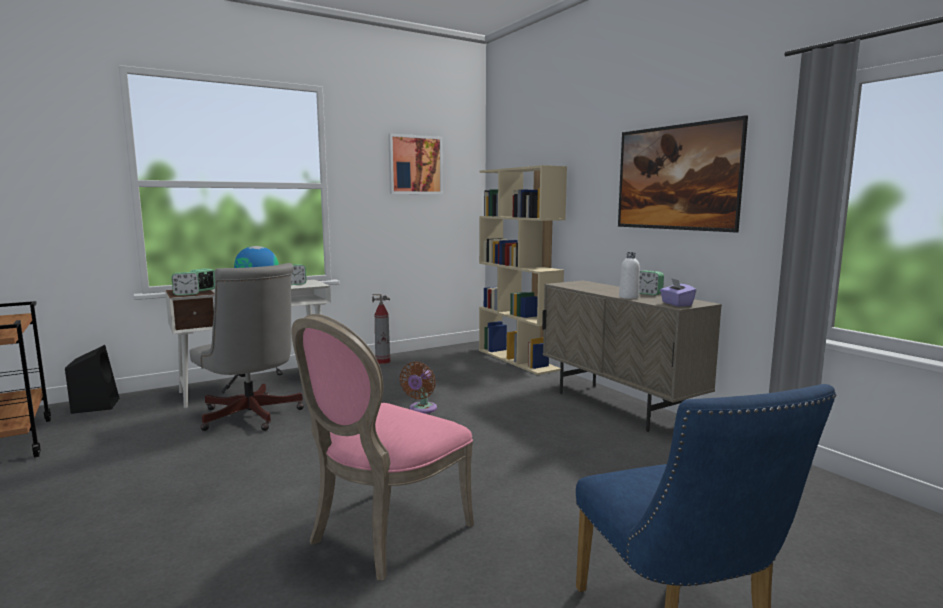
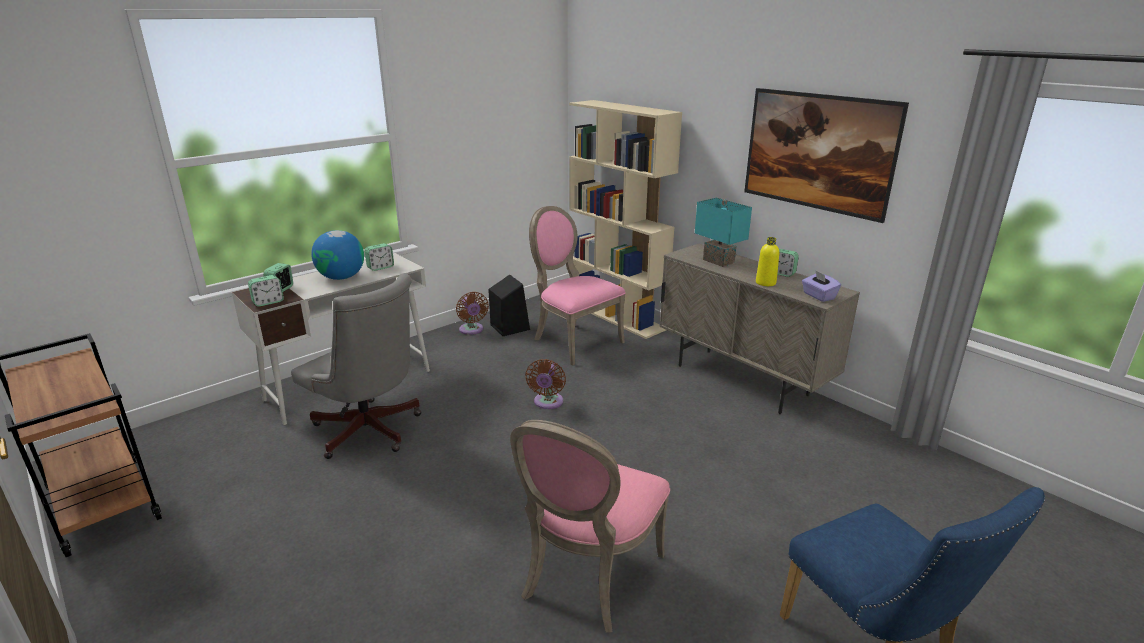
camera: 10 degrees left, 15 degrees up
(95, 405) = (174, 431): black speaker -> black speaker (509, 327)
(383, 362) = (472, 330): fire extinguisher -> brown fan
(415, 165) = (492, 96): picture -> none
(469, 372) = (573, 341): none -> pink chair
(591, 287) = (717, 261): none -> turquoise table lamp
(628, 297) = (765, 283): white bottle -> yellow bottle

